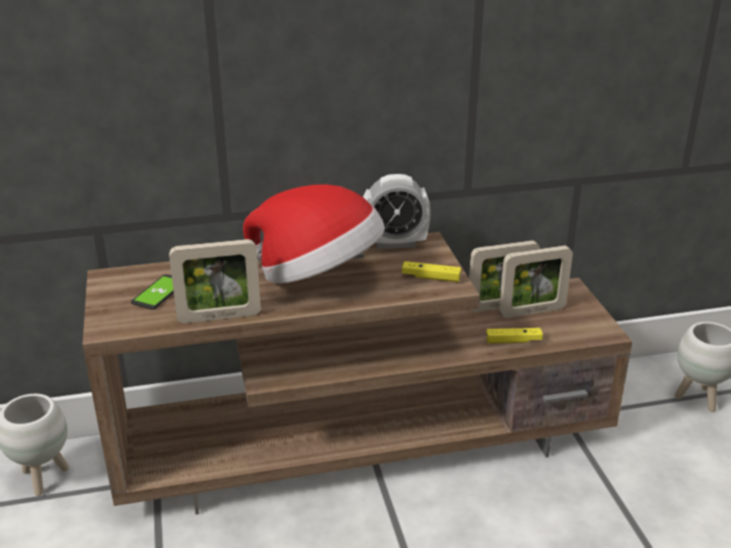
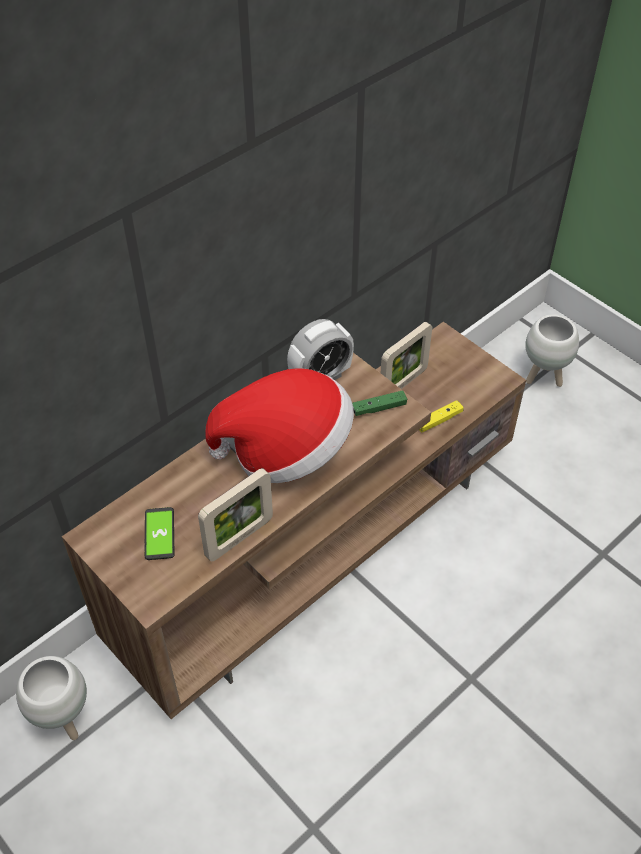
camera: 30 degrees left, 20 degrees up
(431, 277) = (379, 408): yellow game controller -> green game controller
(532, 311) = (432, 379): picture frame -> none

